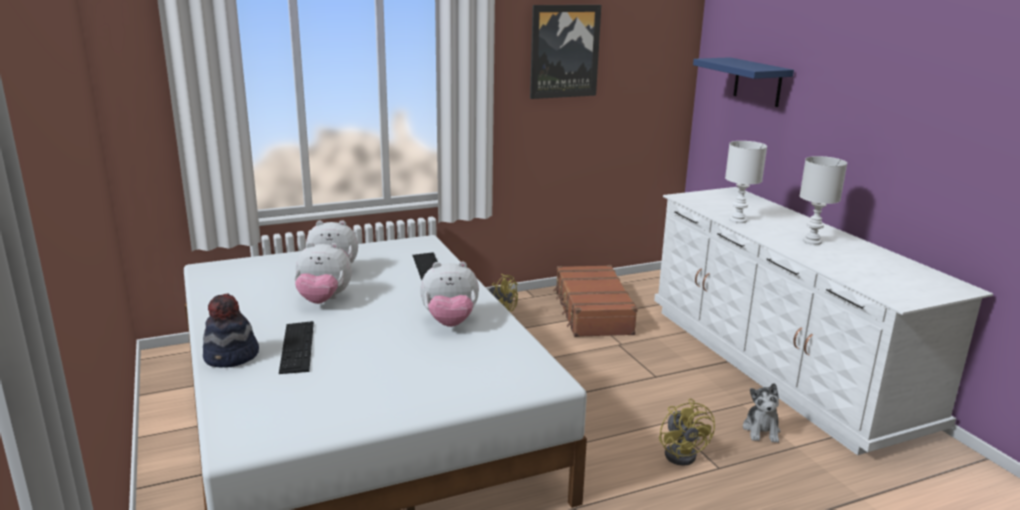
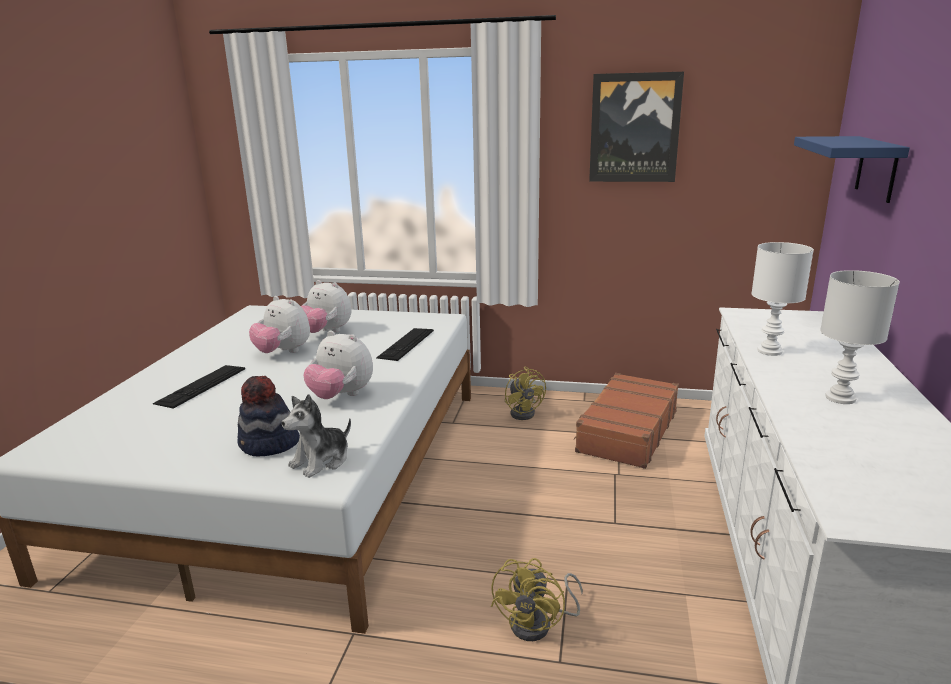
camera: 35 degrees right, 0 degrees up
(232, 357) = (150, 382): hat -> hat (269, 445)
(761, 430) = (673, 638): plush toy -> plush toy (321, 461)

